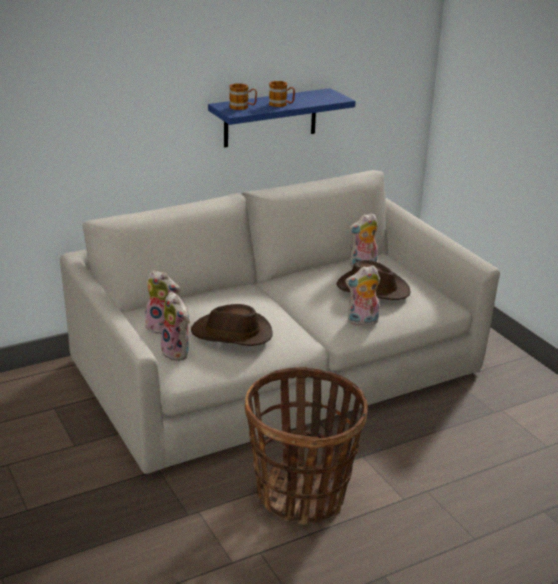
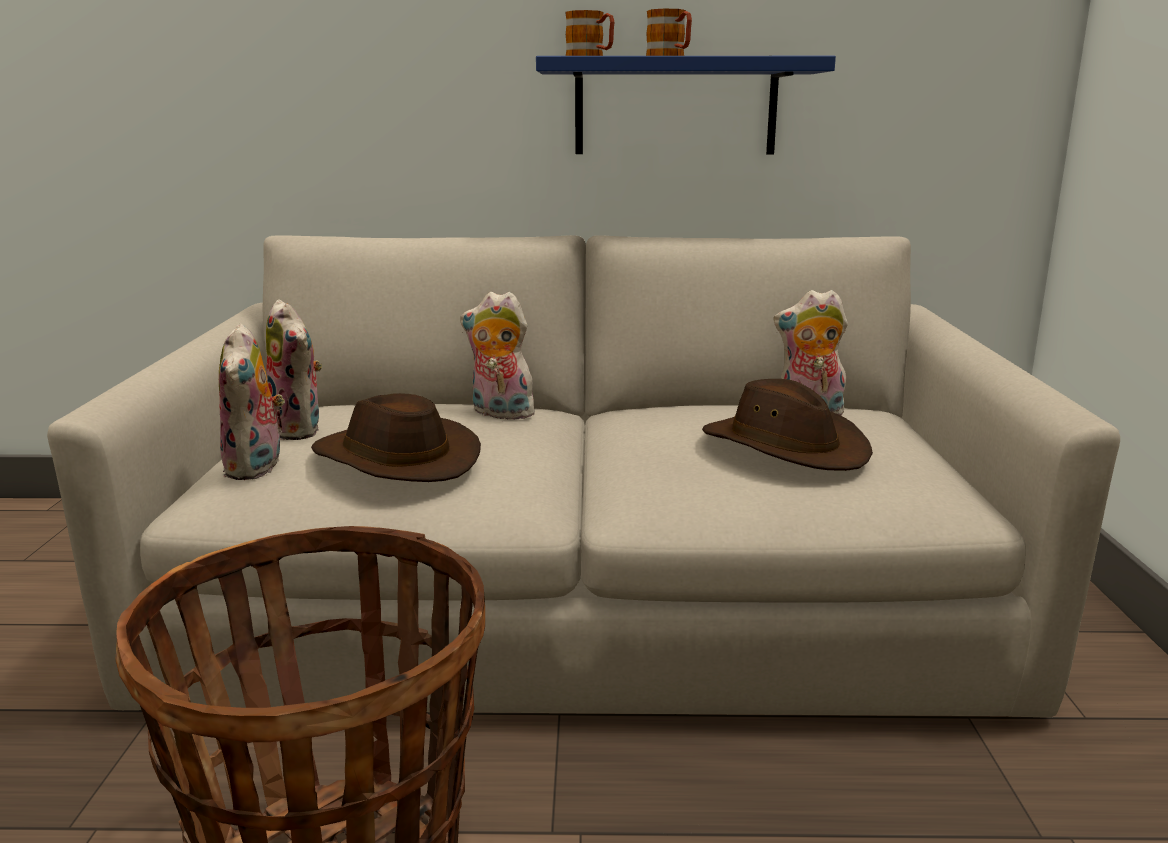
camera: 30 degrees right, 10 degrees down
(362, 322) = (702, 498): plush toy -> plush toy (499, 414)

